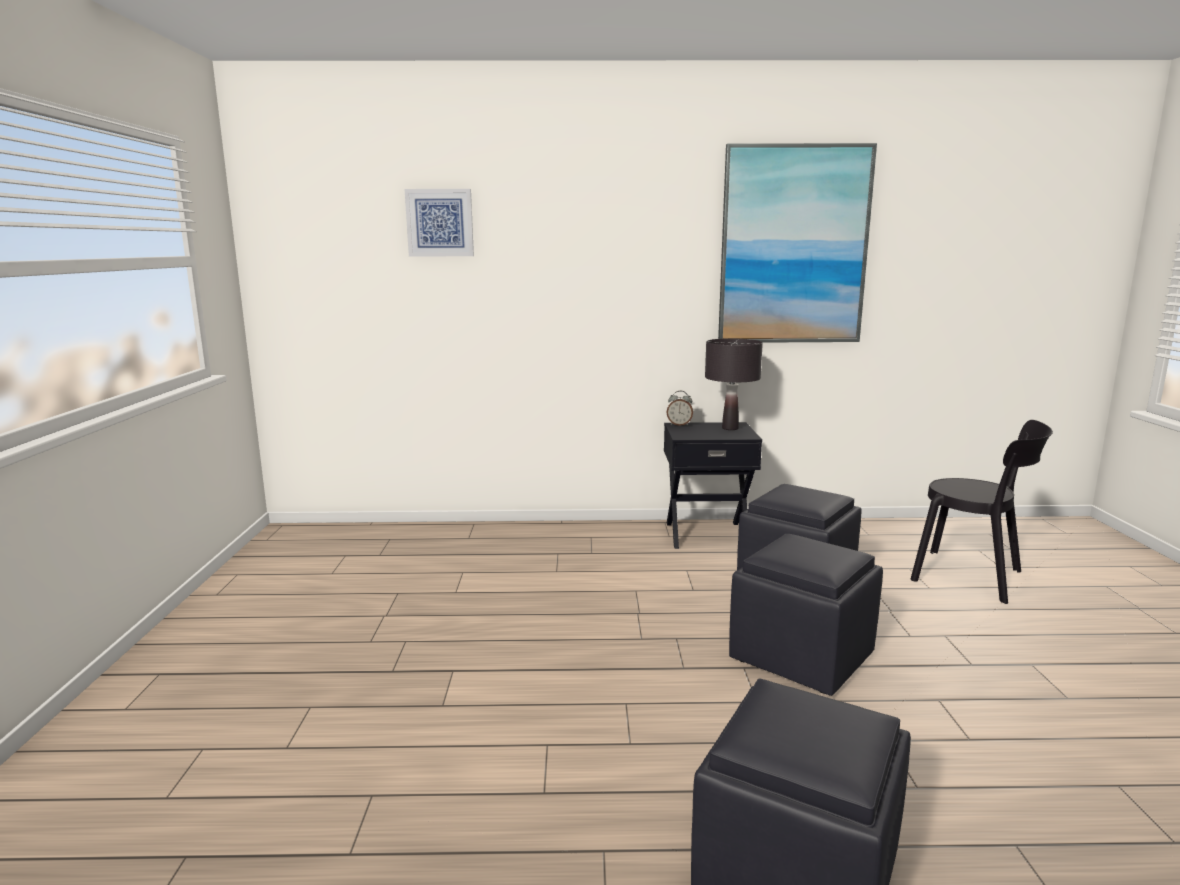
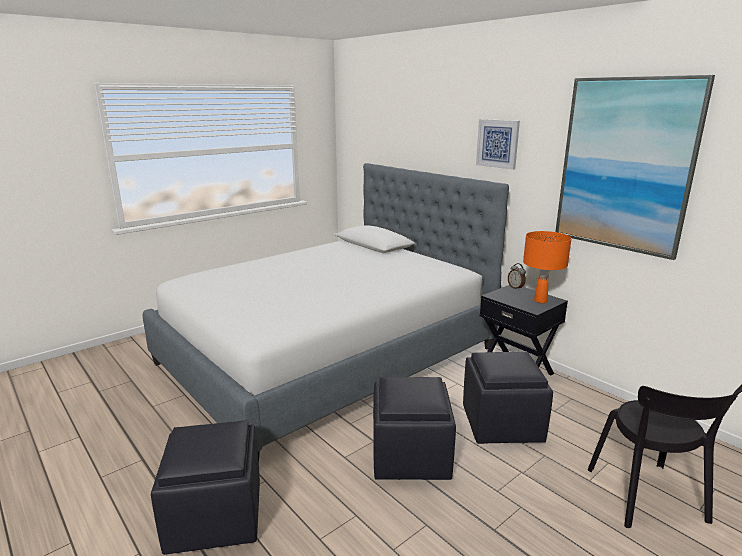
camera: 50 degrees right, 5 degrees up
(440, 223) = (410, 129): picture -> picture (497, 143)
(484, 617) = (328, 355): none -> bed
(730, 428) = (540, 301): black table lamp -> orange table lamp

